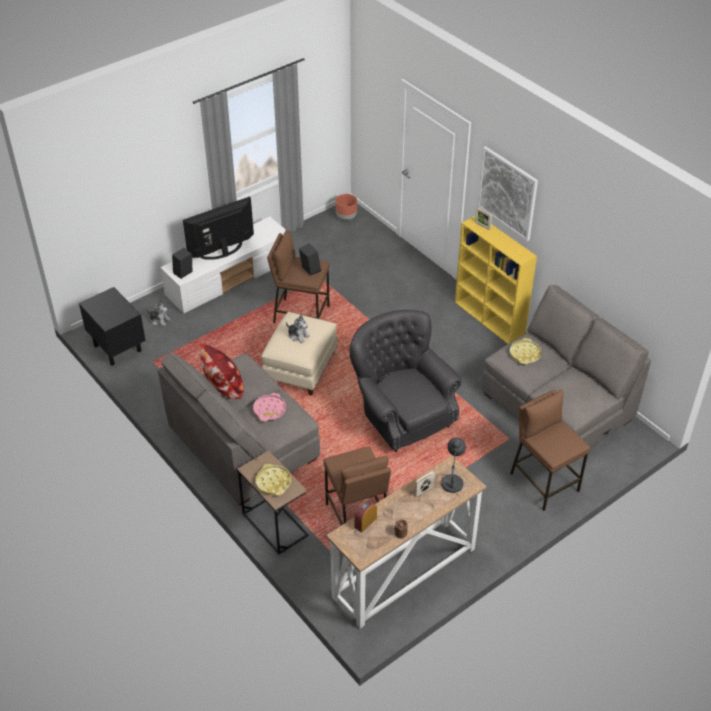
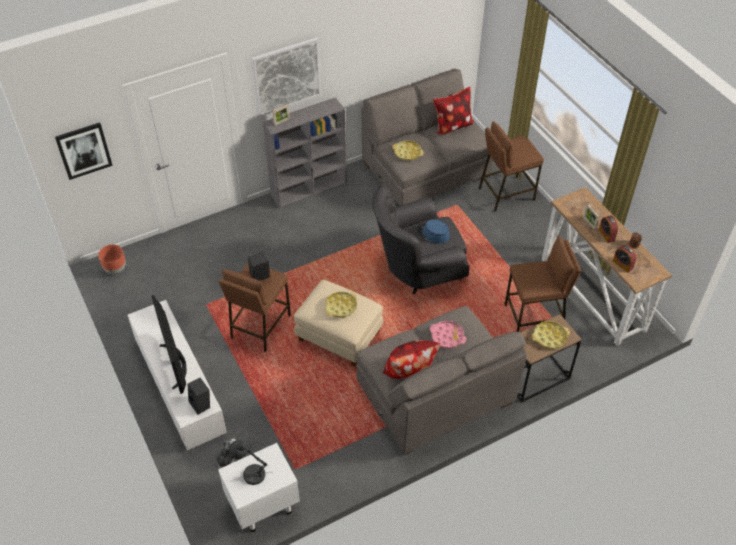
camera: 80 degrees left, 5 degrees up
(117, 347) = (262, 506): black nightstand -> white nightstand
(298, 335) = (341, 306): plush toy -> yellow tray
(369, 107) = (84, 150): none -> picture
(409, 507) = (606, 235): none -> alarm clock
(414, 392) = (432, 233): none -> blue hat
(453, 481) = (580, 205): grey table lamp -> grey table lamp (251, 473)
(490, 319) = (309, 189): yellow bookcase -> grey bookcase
(586, 386) = (452, 126): none -> pillow

